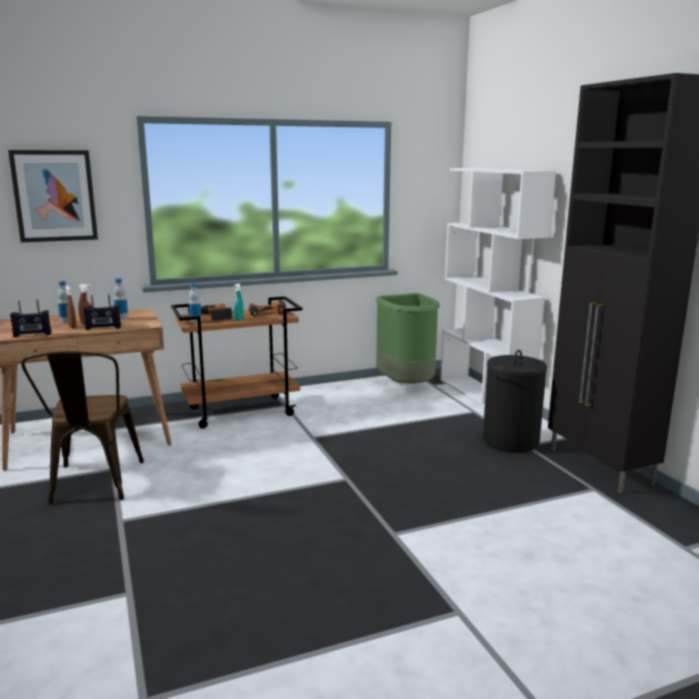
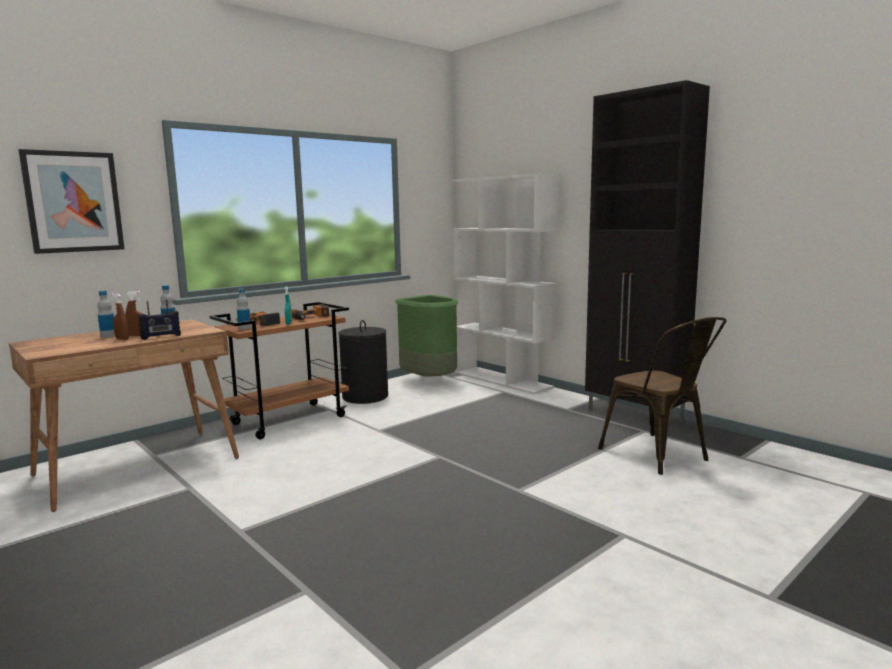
camera: 20 degrees left, 5 degrees down
(32, 335) = (82, 348): radio -> none
(93, 485) = (180, 506): brown chair -> brown chair (660, 456)
(510, 441) = (552, 408): black laundry basket -> black laundry basket (365, 397)

